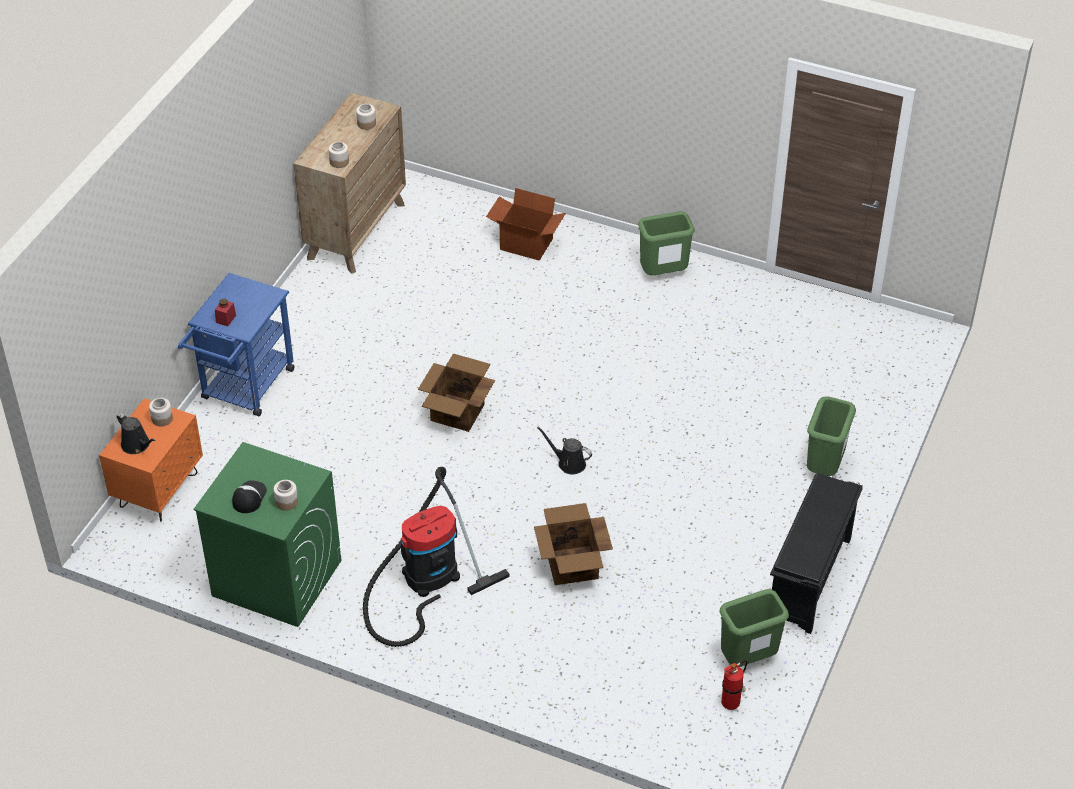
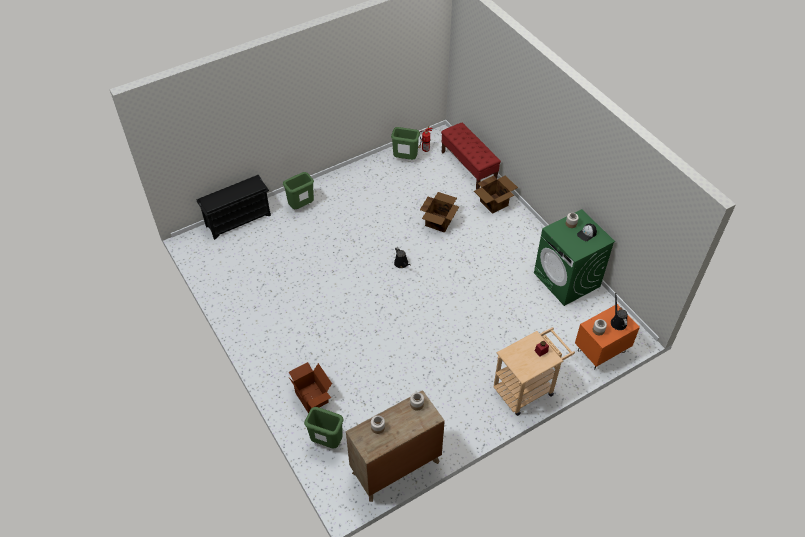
camera: 145 degrees left, 5 degrees up
(244, 389) = (527, 388): blue cart -> beige cart
(426, 579) = (502, 247): vacuum cleaner -> none
(456, 413) = (431, 315): cardboard box -> cardboard box (494, 203)
(613, 712) = (468, 167): none -> red bench
(663, 275) = (264, 335): green trash can -> green trash can (327, 441)
(810, 580) = (354, 172): black shoe rack -> black shoe rack (238, 220)

